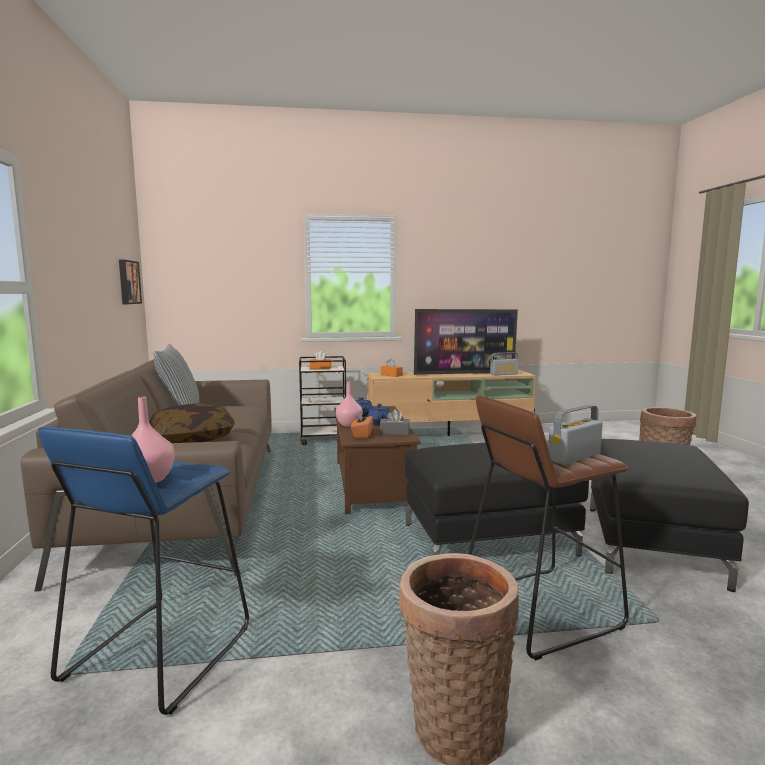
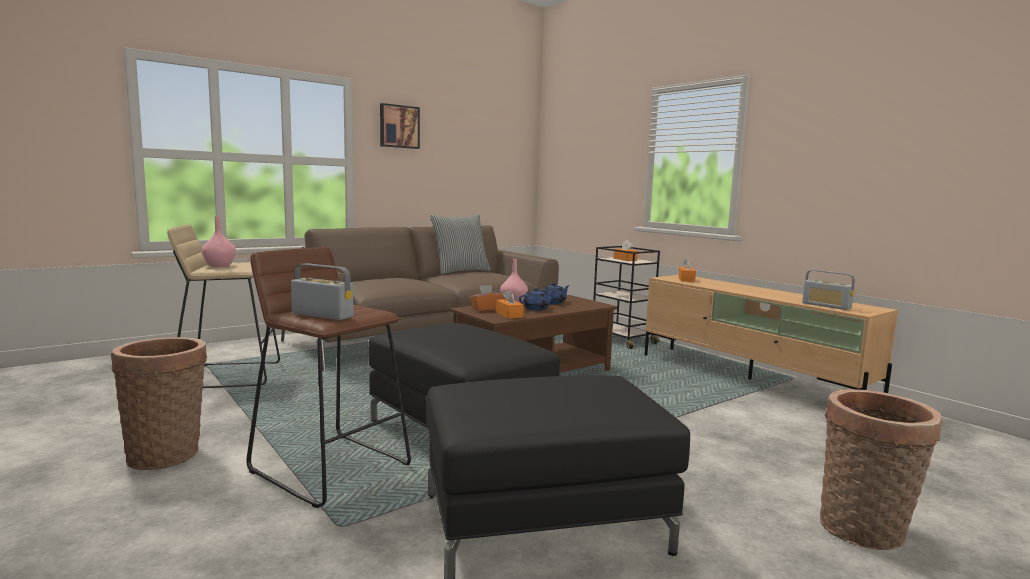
camera: 60 degrees right, 0 degrees up
(128, 282) = (504, 165): picture -> picture (399, 126)
(157, 654) = (228, 375): blue stool -> beige stool
(192, 438) = (395, 279): pillow -> none
(394, 432) = (509, 315): grey tissue box -> orange tissue box
(464, 373) = (776, 295): television -> none

